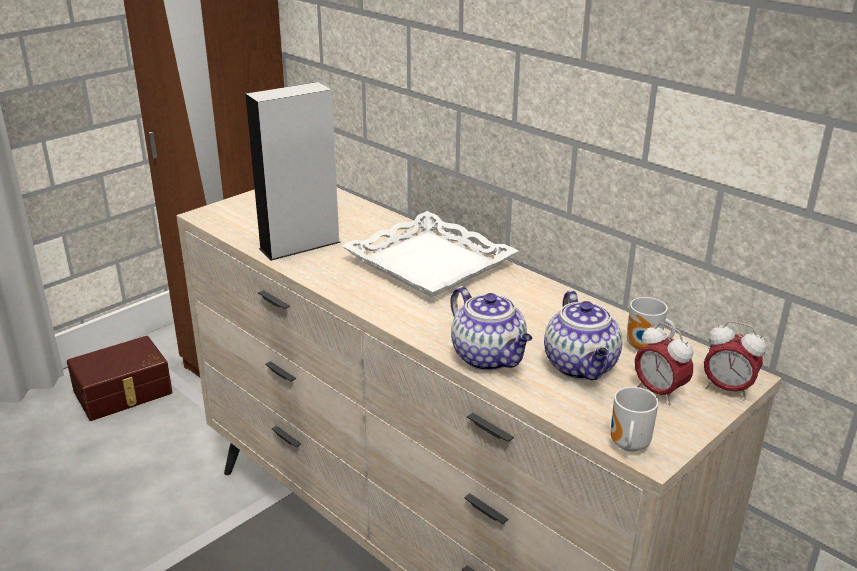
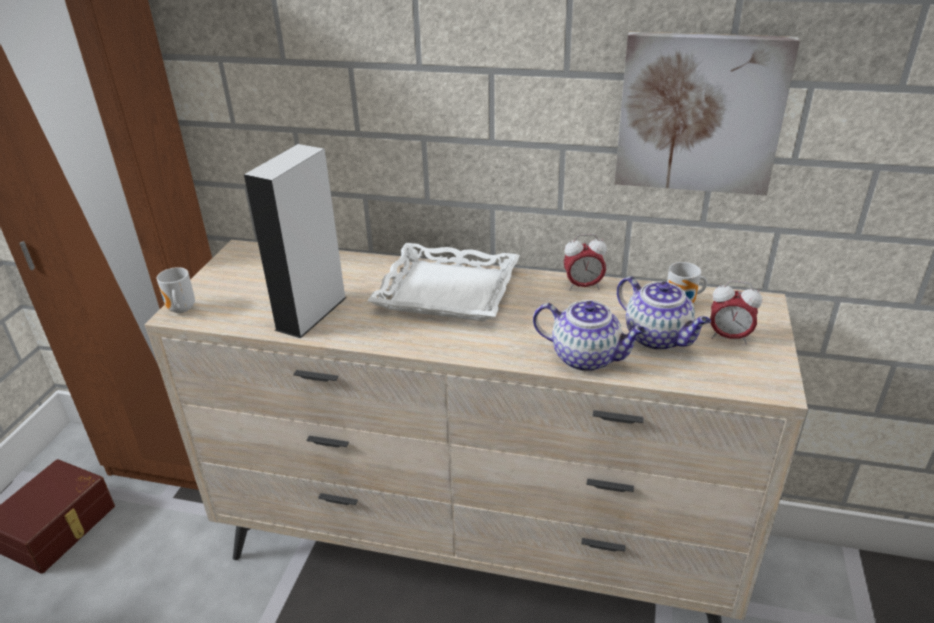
camera: 30 degrees left, 5 degrees up
(627, 446) = (756, 389): mug -> mug (180, 310)
(703, 131) = (699, 113): none -> picture
(727, 389) = (765, 316): alarm clock -> alarm clock (583, 286)

